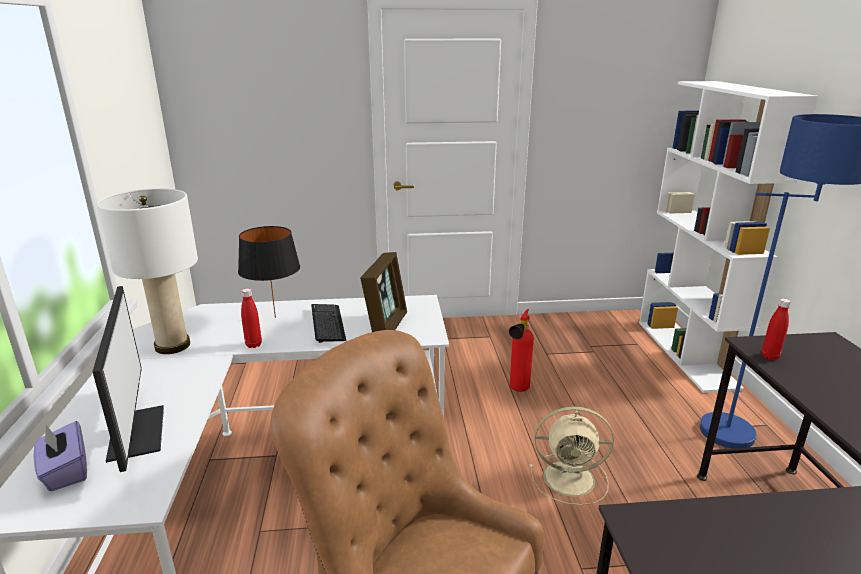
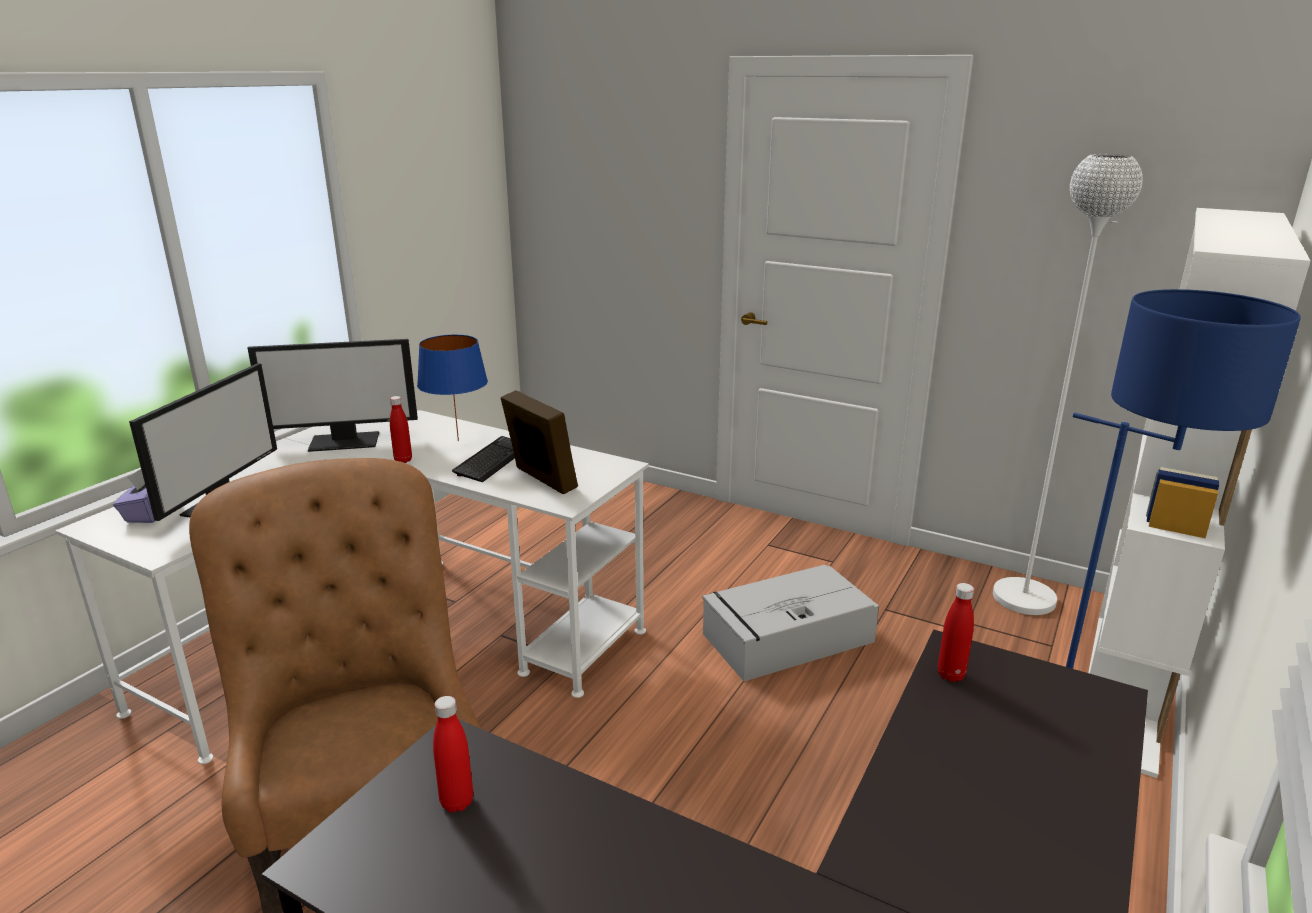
camera: 35 degrees right, 0 degrees up
(173, 345) = (345, 441): white table lamp -> monitor
(274, 317) = (457, 440): black table lamp -> blue table lamp
(386, 326) = (541, 480): picture frame -> picture frame turned 90 degrees counterclockwise
(517, 391) = (785, 638): fire extinguisher -> grey storage box
(571, 478) = (724, 763): beige fan -> none
(599, 324) = (1024, 598): none -> white floor lamp
(704, 556) = (457, 802): none -> red bottle

